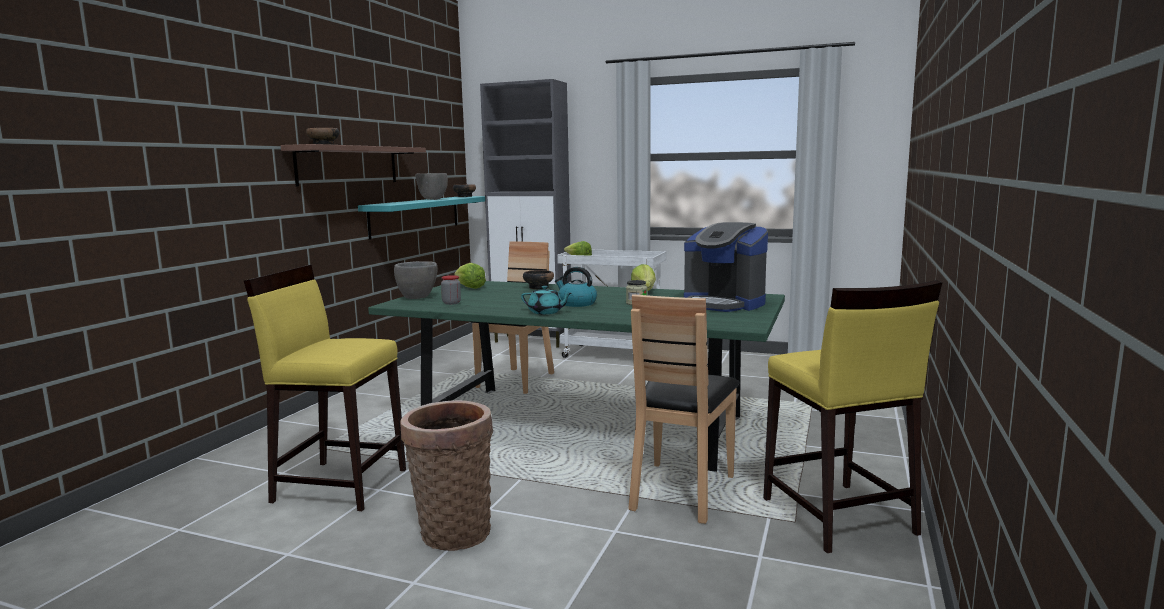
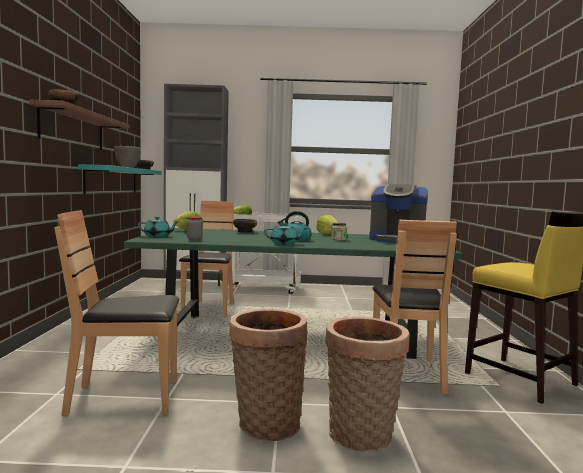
camera: 20 degrees left, 5 degrees down
(340, 484) = (125, 398): yellow stool -> brown chair
(417, 298) = (157, 236): grey bowl -> turquoise teapot
(541, 561) = (361, 437): none -> basket

